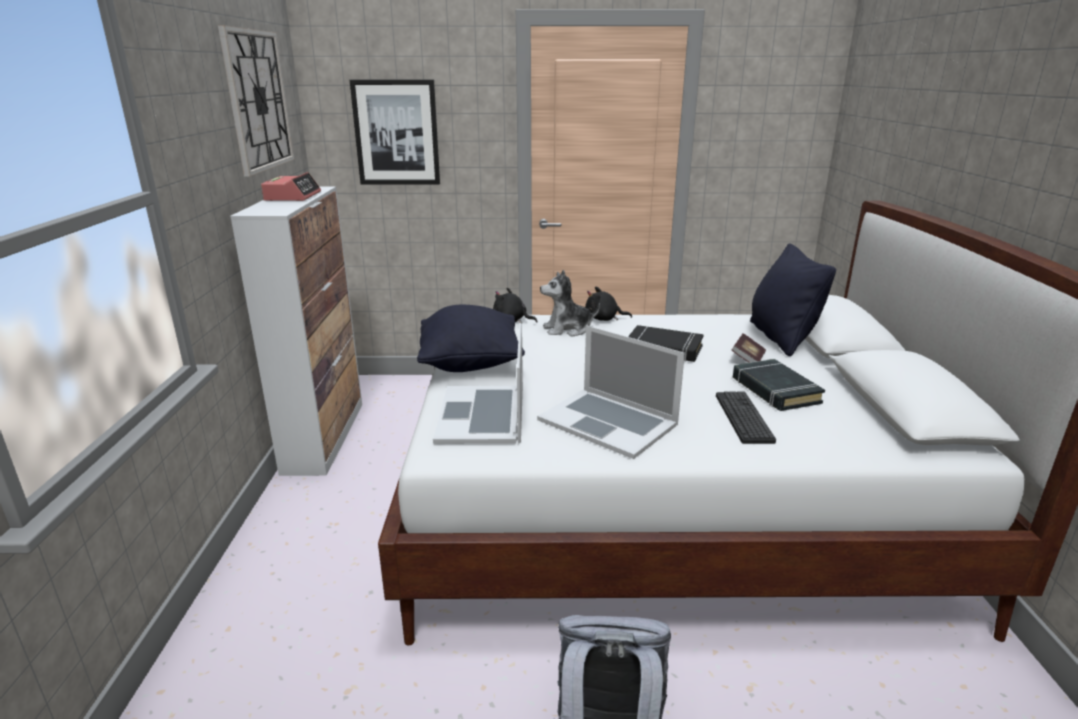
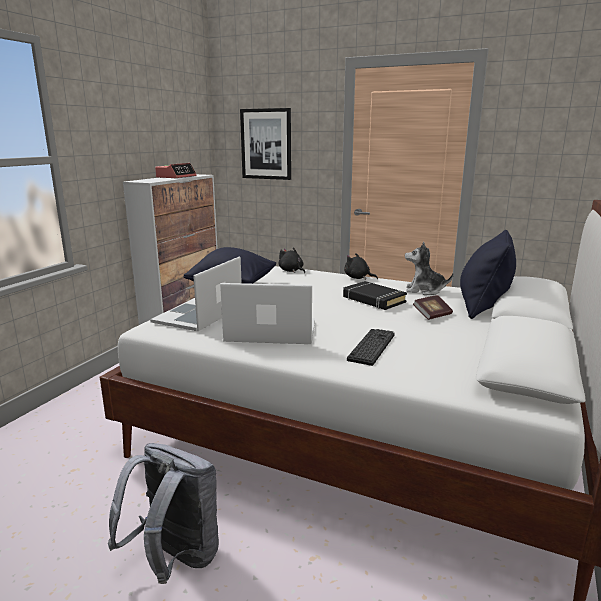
camera: 25 degrees right, 5 degrees down
(258, 100) = (167, 118): wall clock -> none
(567, 330) = (322, 280): plush toy -> plush toy (424, 290)
(608, 422) = (271, 331): laptop -> laptop turned 120 degrees clockwise
(774, 390) = (423, 336): black book -> none

